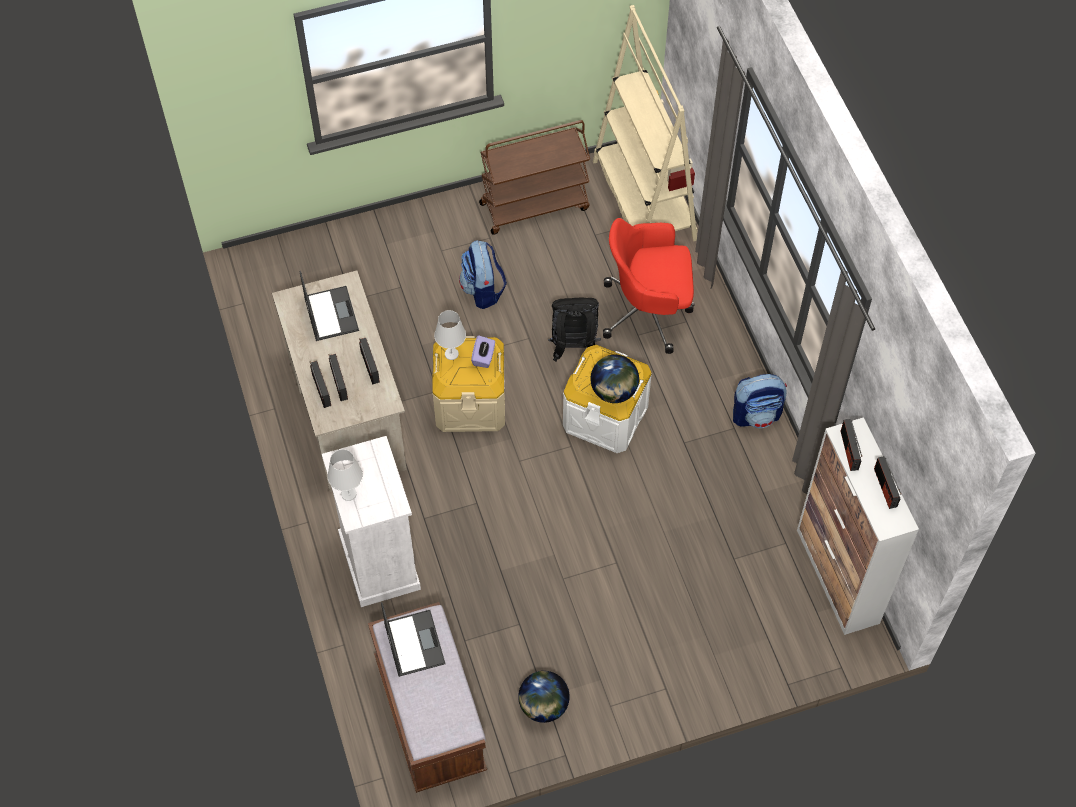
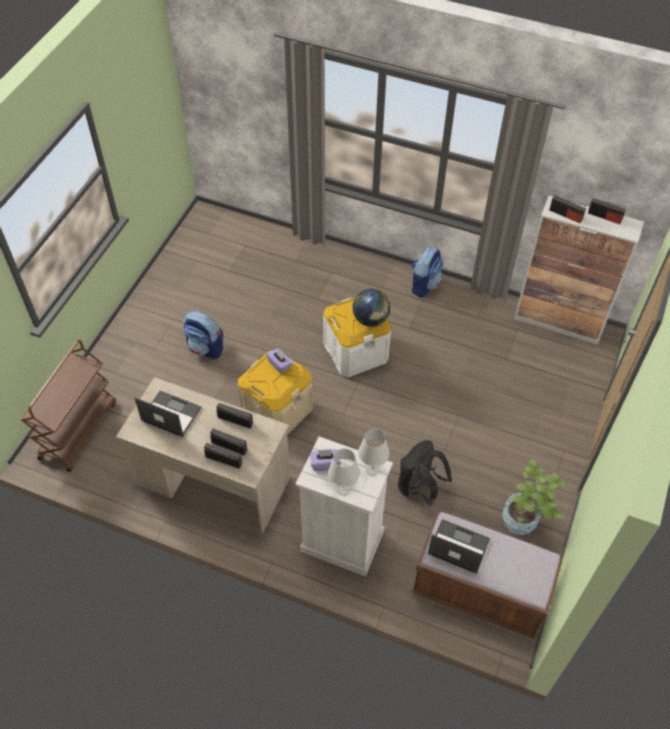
camera: 50 degrees left, 5 degrees down
(361, 461) = (325, 464): none -> purple tissue box
(451, 354) = (259, 379): white table lamp -> white table lamp (372, 469)
(535, 205) = (177, 283): brown cart -> brown cart (78, 429)
(543, 706) = (524, 522): globe -> potted plant
(573, 348) = (294, 333): black backpack -> black backpack (419, 488)
(644, 201) = (233, 234): beige bookcase -> none
(648, 311) = (307, 283): red office chair -> none

